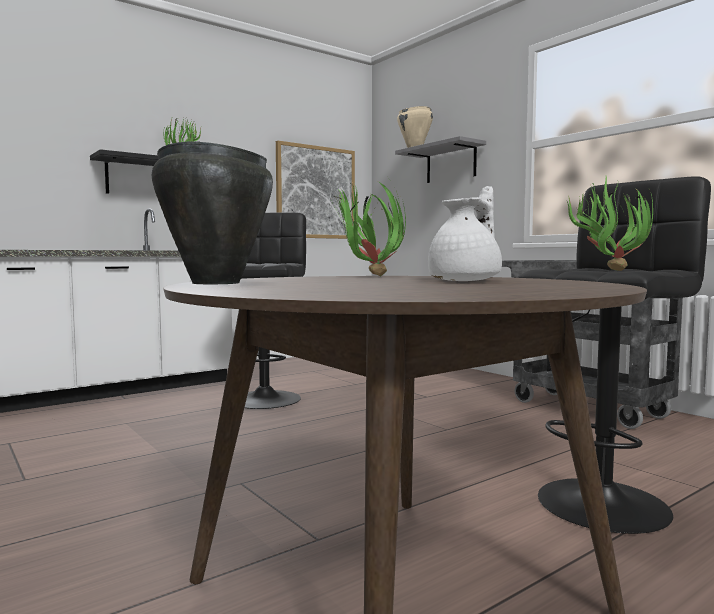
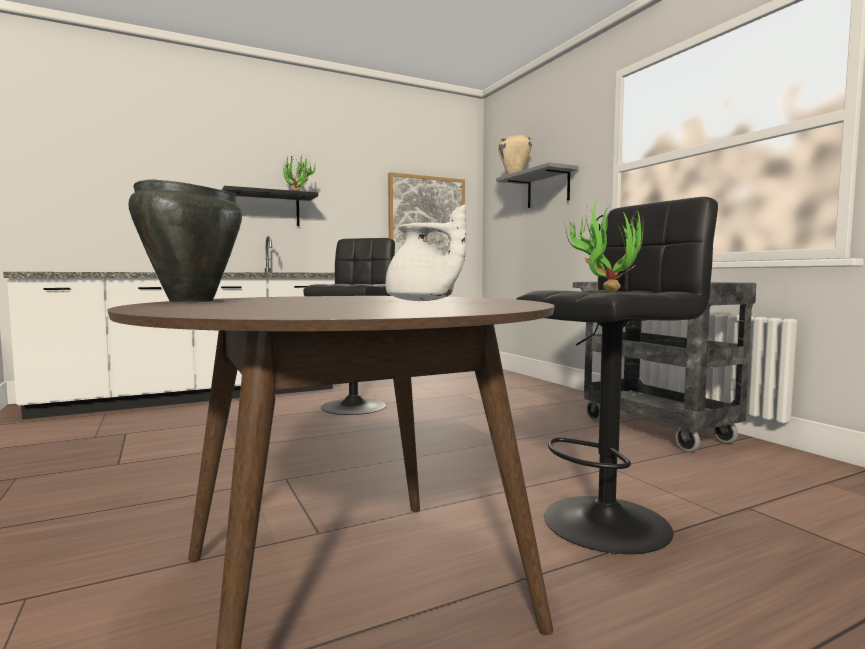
camera: 10 degrees right, 0 degrees up
(368, 276) = (367, 296): potted plant -> none
(467, 280) = (422, 301): white teapot -> white teapot turned 75 degrees clockwise

